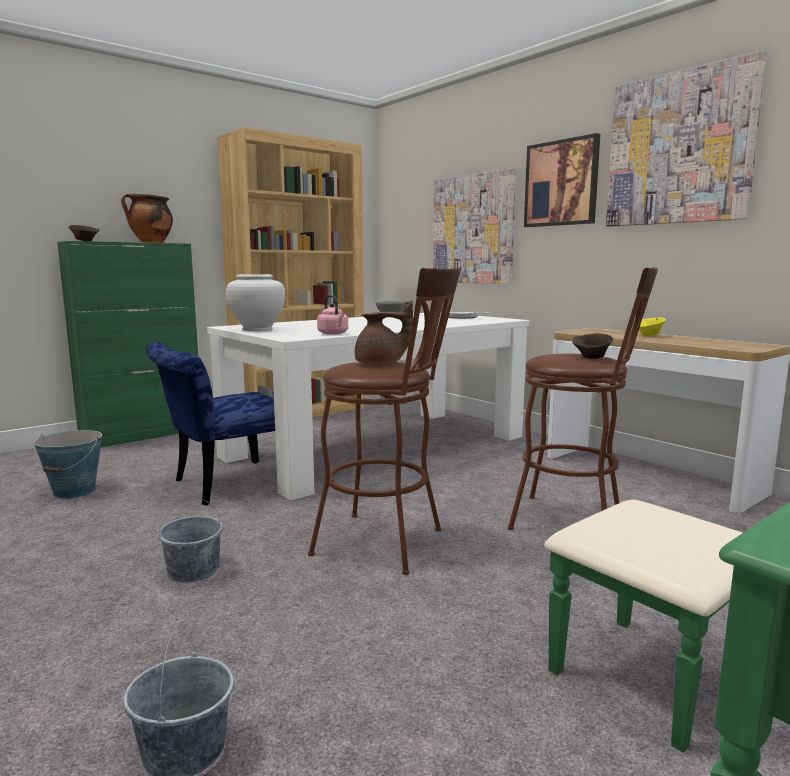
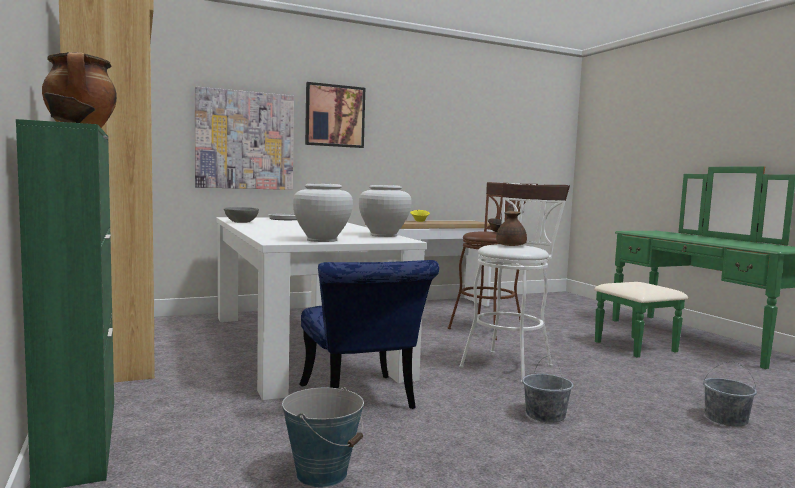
camera: 75 degrees left, 5 degrees down
(333, 334) = (383, 235): pink kettle -> white vase
(389, 543) = (509, 364): brown stool -> white stool
(679, 149) = (413, 110): picture -> none

